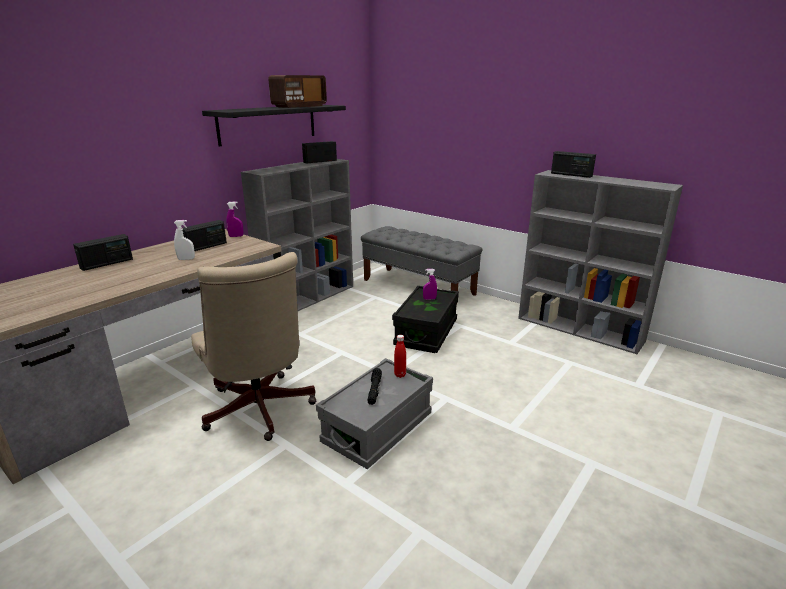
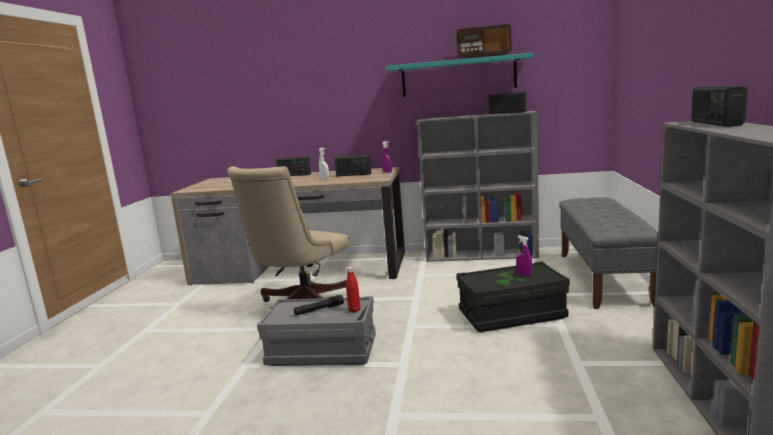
camera: 60 degrees right, 10 degrees down
(268, 124) = (458, 76): black shelf -> turquoise shelf

